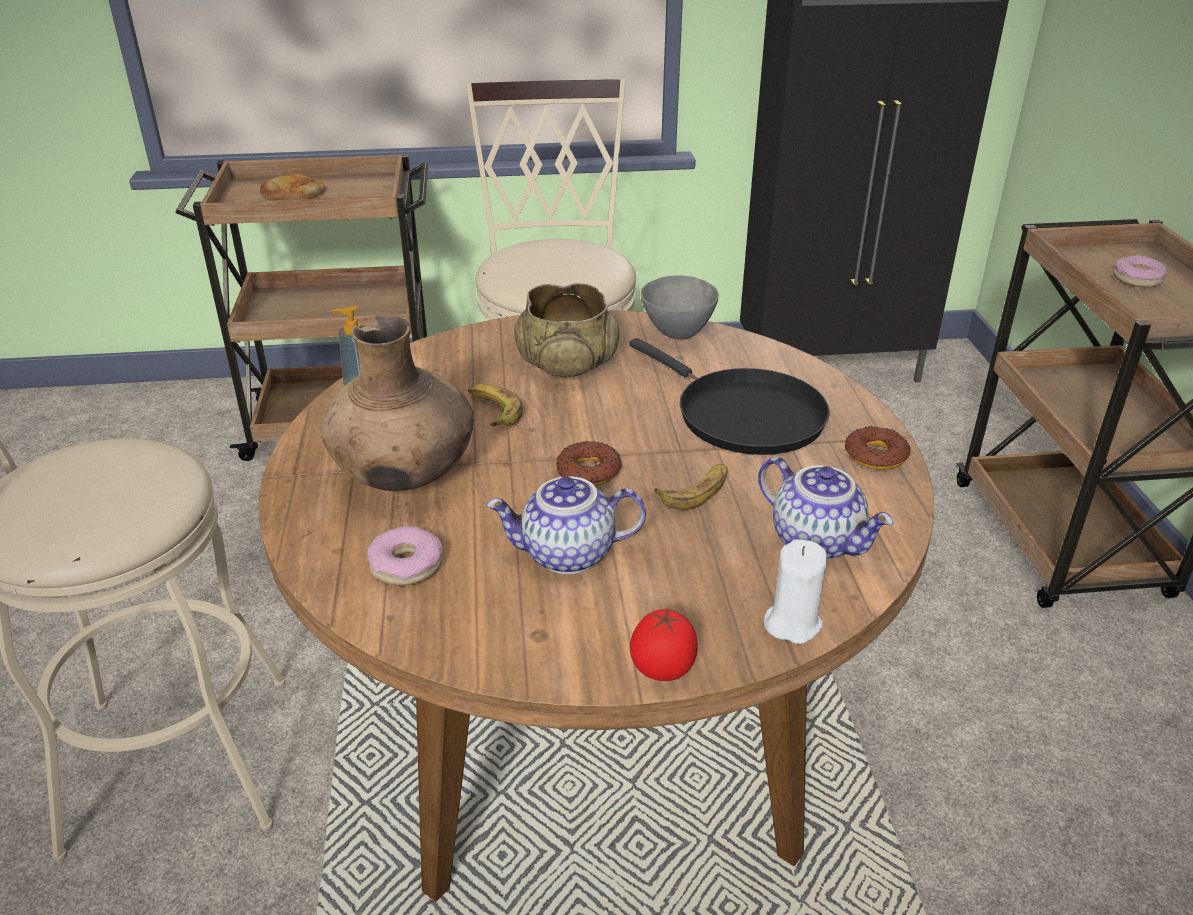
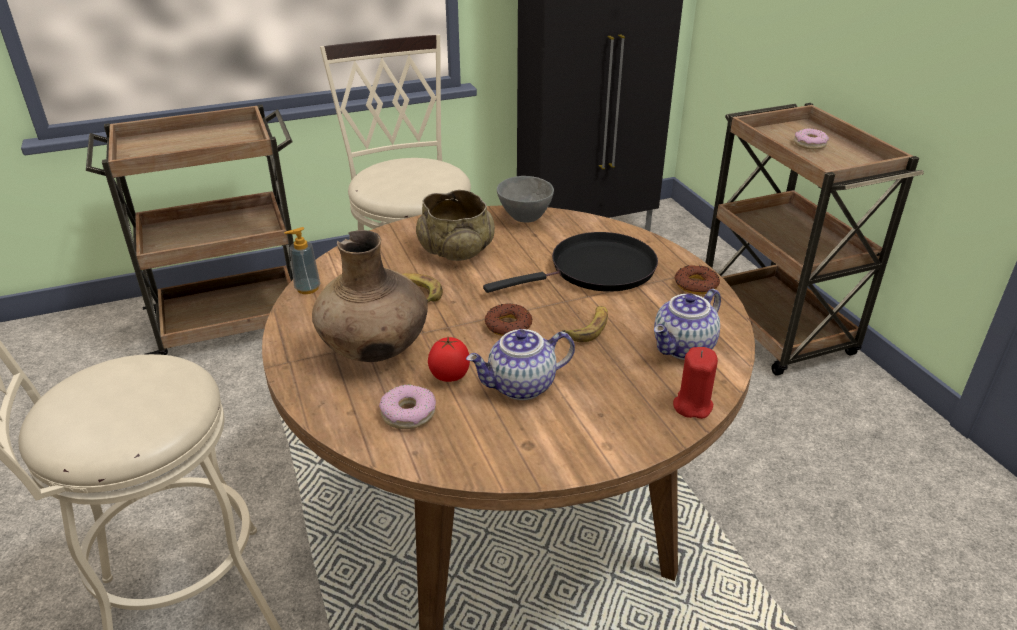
camera: 15 degrees left, 0 degrees up
(292, 194) = (176, 145): bread -> none
(661, 670) = (622, 453): tomato -> tomato (449, 377)
(742, 415) = (596, 270): black frying pan -> black frying pan turned 60 degrees counterclockwise
(792, 623) = (692, 405): white candle -> red candle
(818, 541) = (684, 348): teapot -> teapot turned 105 degrees clockwise

